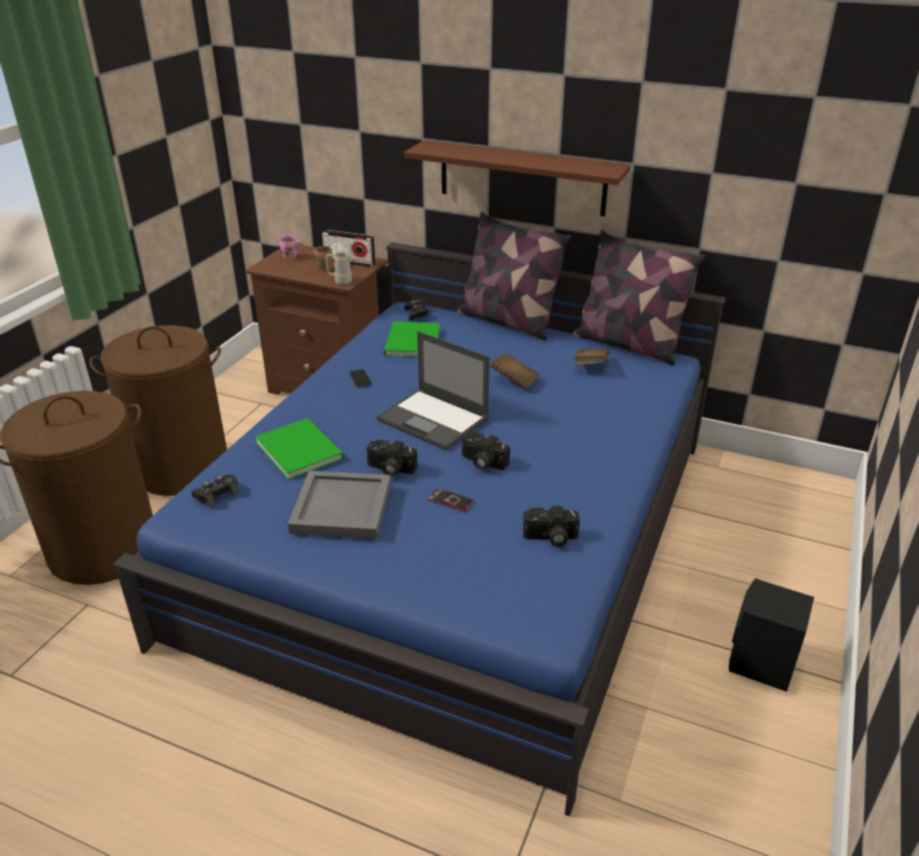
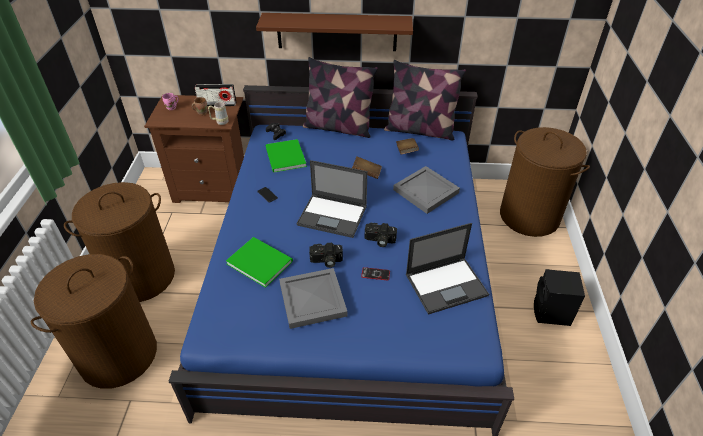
camera: 20 degrees left, 10 degrees up
(217, 494) = (223, 312): black game controller -> none
(550, 538) = (447, 284): camera -> laptop
(592, 418) = (427, 191): none -> grey tray
(791, 520) = (529, 216): none -> brown laundry basket

